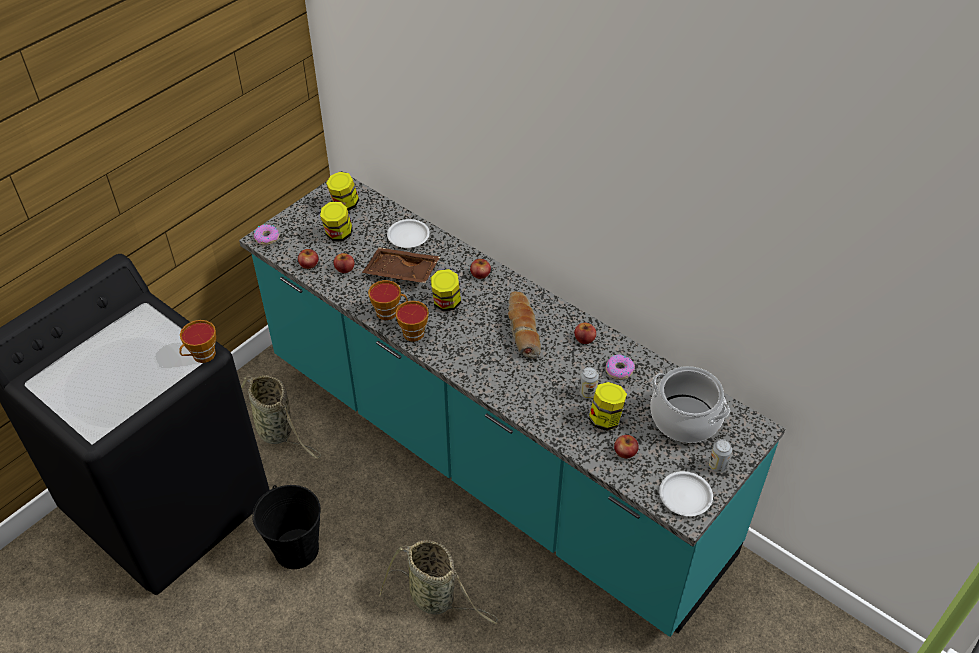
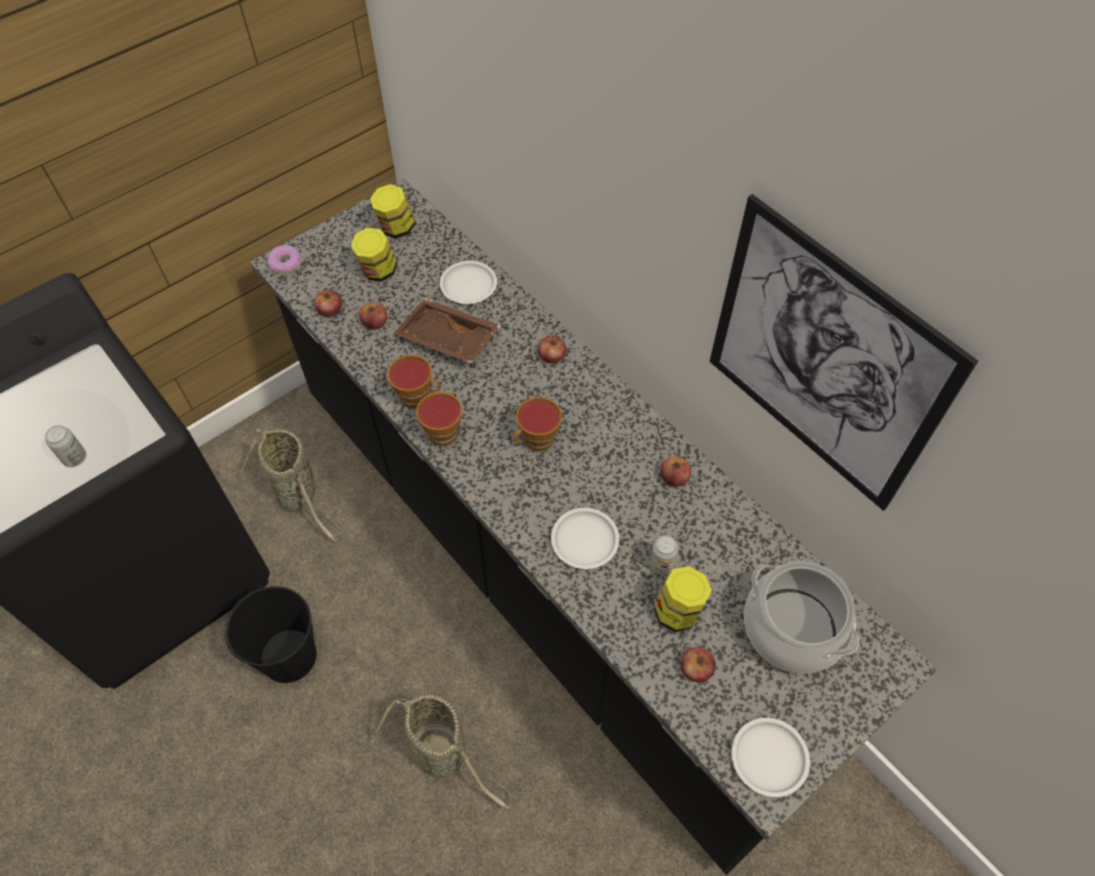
camera: 10 degrees right, 10 degrees up
(202, 356) = (147, 436): cup -> cup (536, 441)
(446, 303) = (497, 394): jar -> none
(489, 456) = (547, 568): turquoise counter -> black counter
(522, 330) = (590, 451): bread -> none
(530, 386) = (584, 540): none -> white plate
(619, 370) = (713, 534): donut -> none
(673, 222) = (823, 359): none -> picture
(717, 466) = (825, 715): can -> can (75, 458)

